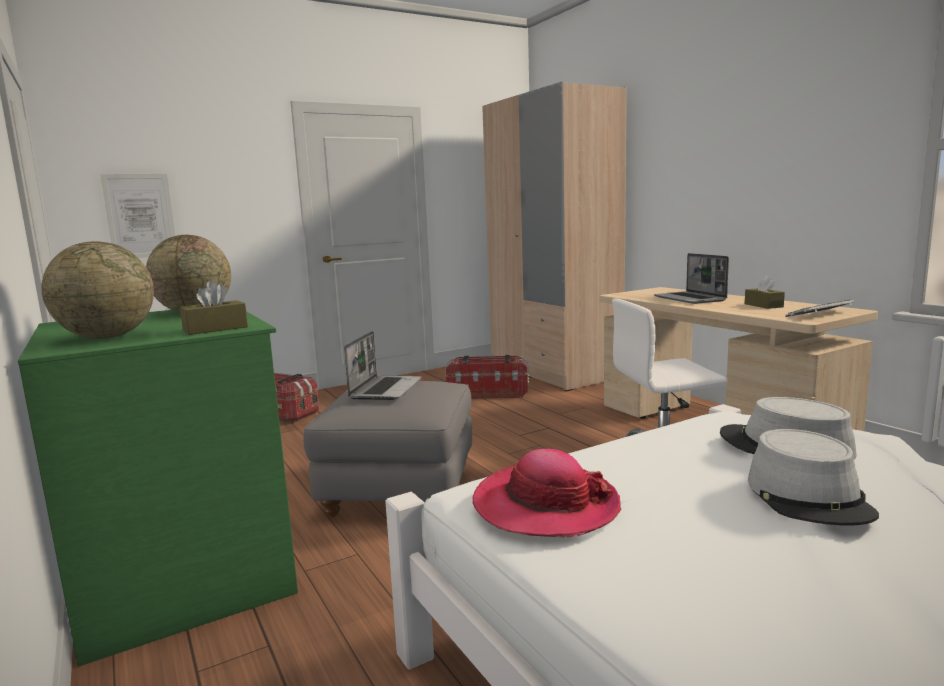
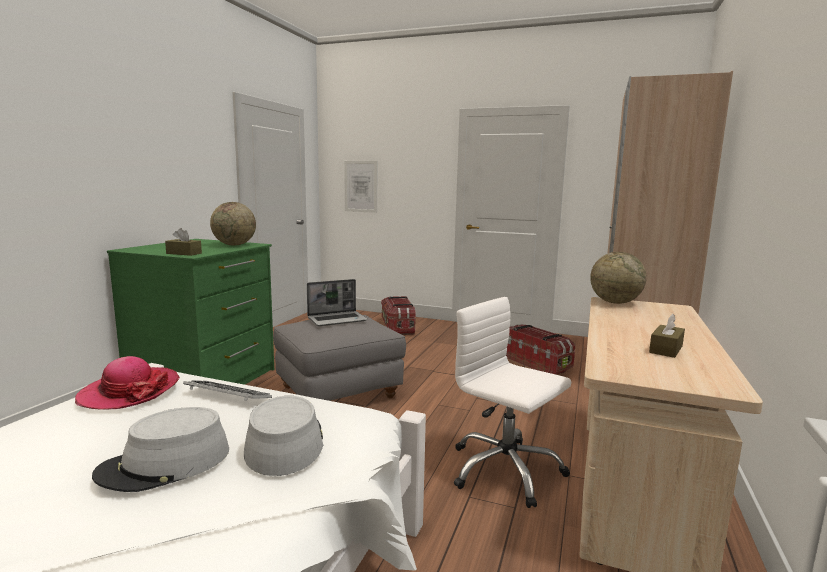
camera: 50 degrees right, 0 degrees up
(107, 337) = (158, 248): globe -> globe (615, 302)
(690, 299) = (639, 322): laptop -> none
(820, 314) = (661, 376): keyboard -> keyboard (227, 396)

